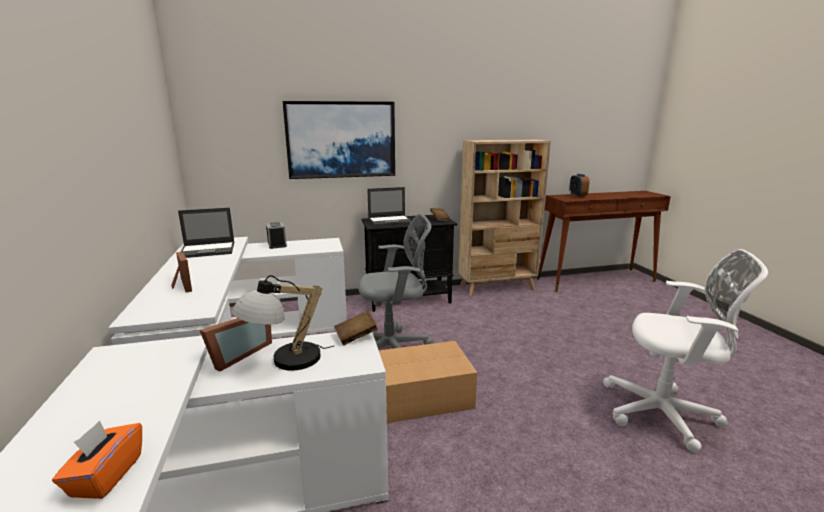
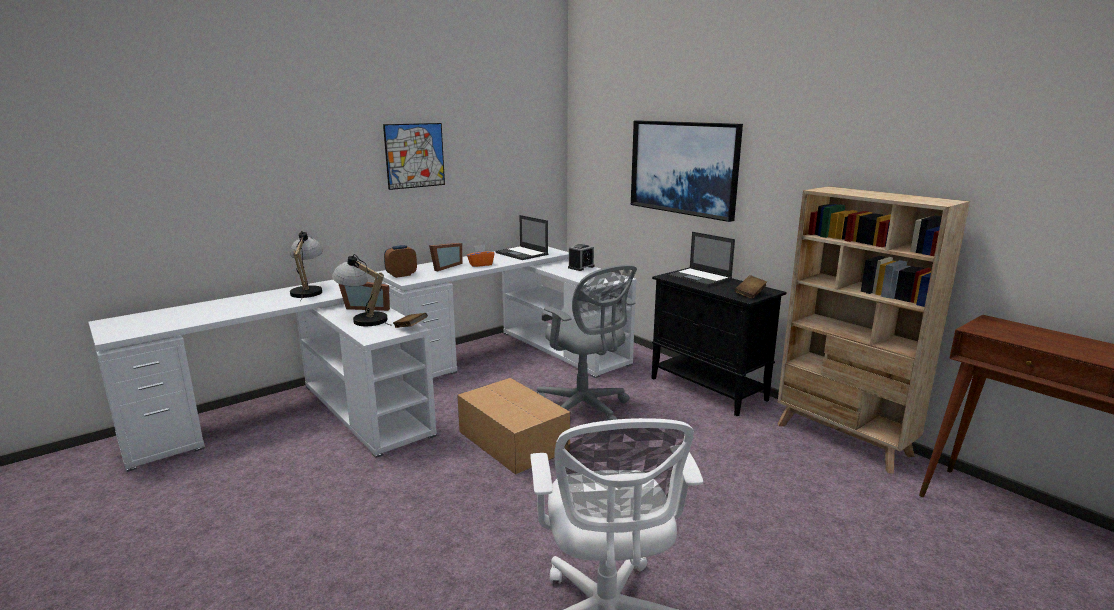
camera: 65 degrees right, 0 degrees up
(98, 143) = (415, 155): none -> picture
(106, 476) = (239, 310): orange tissue box -> orange tissue box (480, 264)
(108, 387) = (308, 291): none -> table lamp
(577, 195) = (1043, 335): alarm clock -> alarm clock (401, 275)

